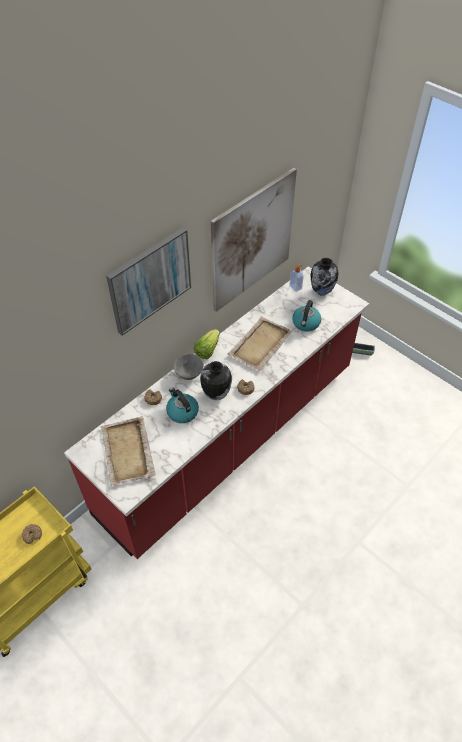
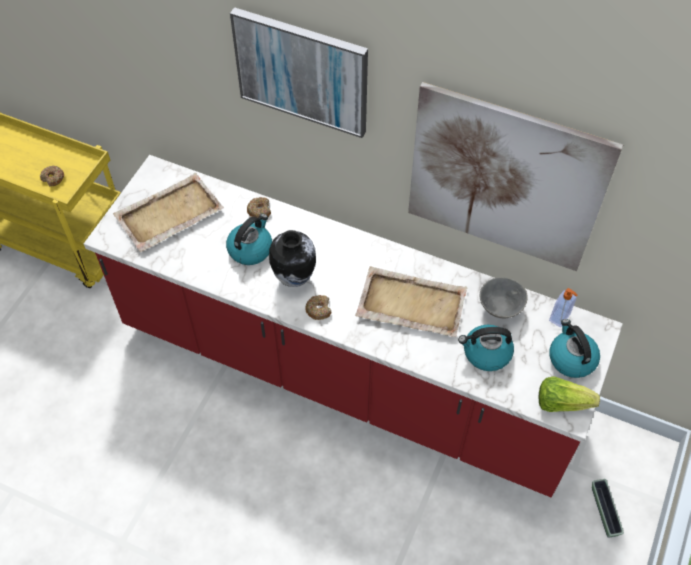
camera: 70 degrees right, 5 degrees up
(188, 374) = (317, 234): grey bowl -> grey bowl (499, 307)
(207, 350) = (370, 242): lettuce -> lettuce (561, 402)
(322, 291) = (571, 358): vase -> kettle

